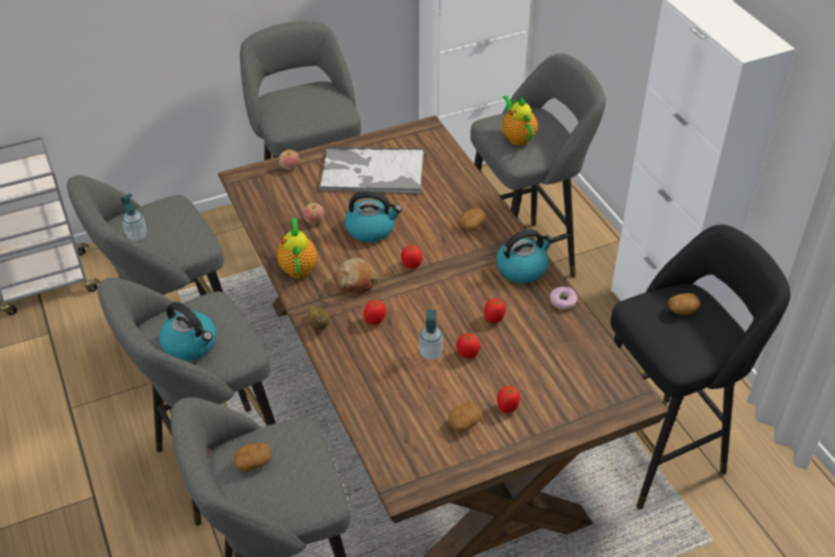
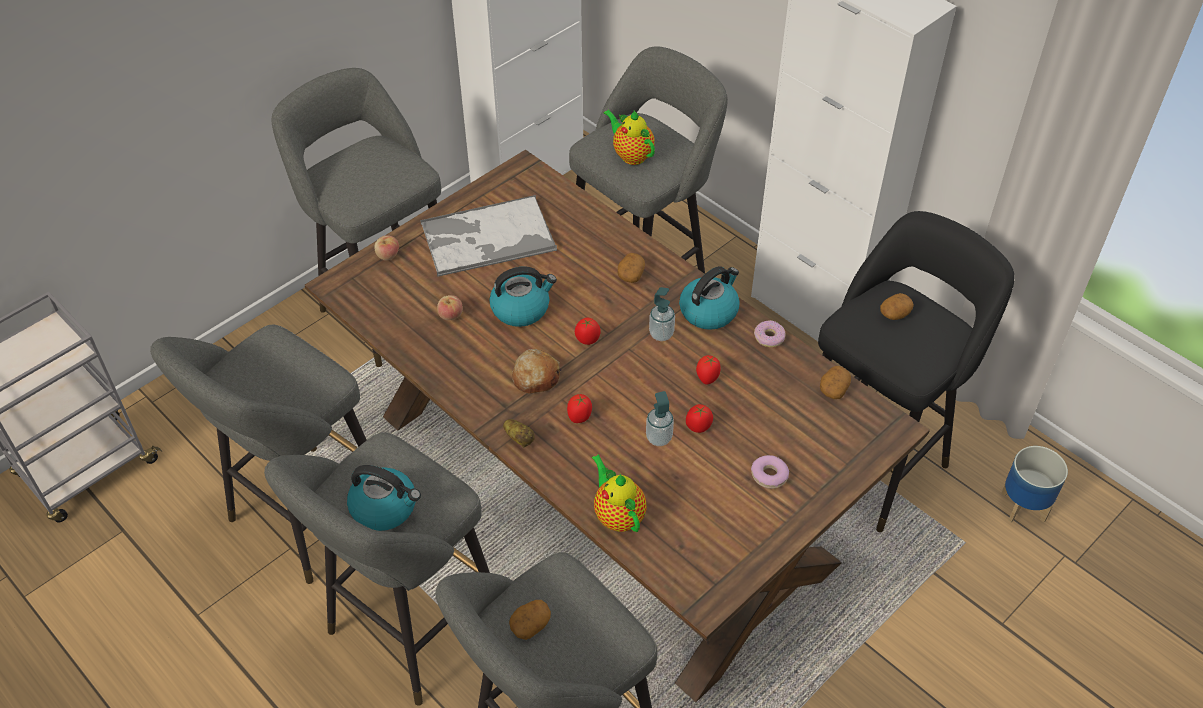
camera: 20 degrees left, 5 degrees up
(137, 236) = (248, 392): soap dispenser -> soap dispenser (661, 334)
(298, 267) = (461, 377): teapot -> teapot (618, 515)
(464, 423) = (732, 506): potato -> potato (833, 388)
(507, 407) = (769, 475): tomato -> donut
(782, 527) = (1024, 506): none -> planter

